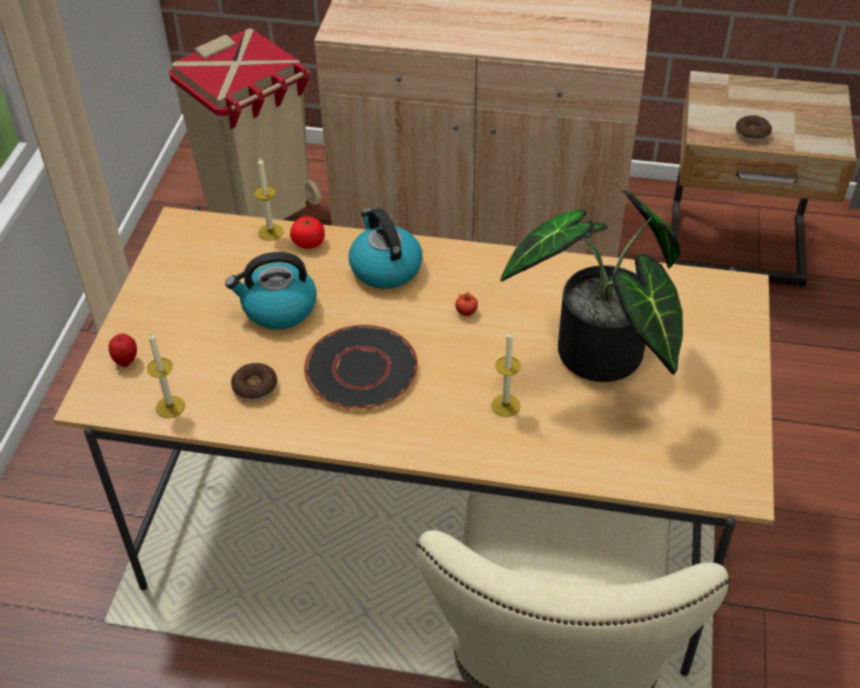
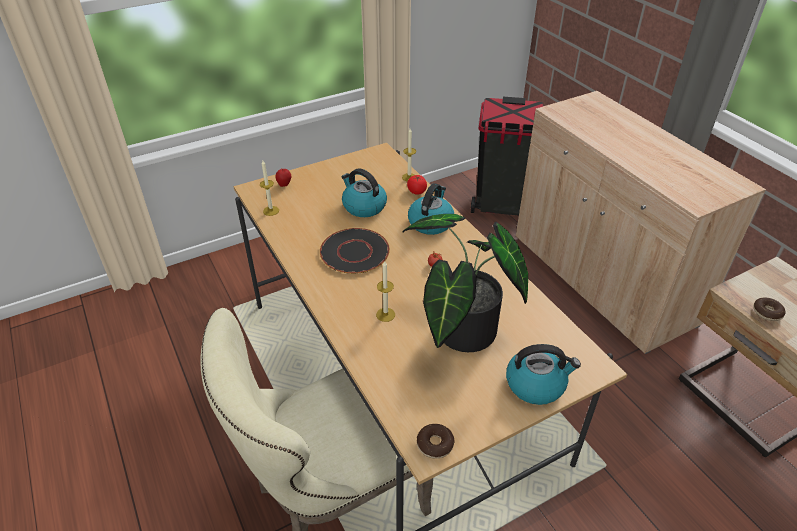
camera: 50 degrees right, 5 degrees down
(255, 387) = (307, 227): donut -> donut (435, 444)
(260, 210) = (501, 205): beige trash can -> black trash can
(725, 347) = (536, 384): none -> kettle

